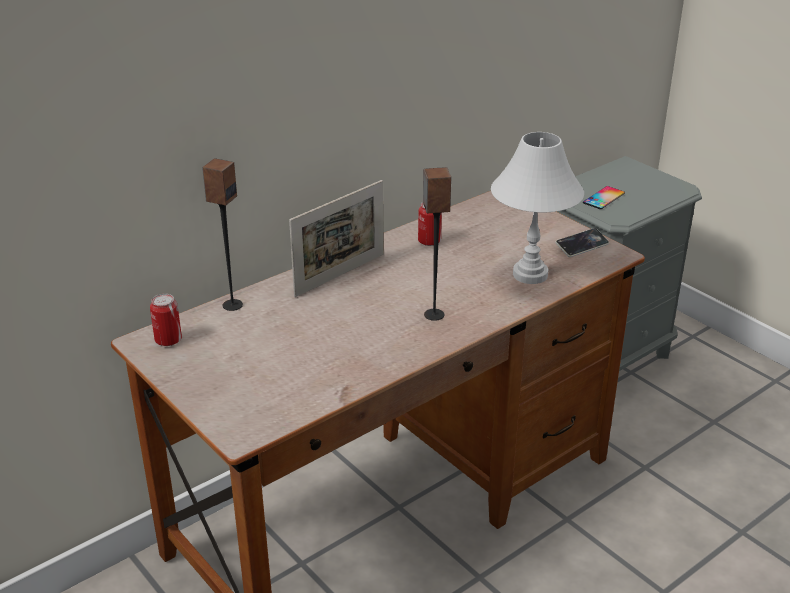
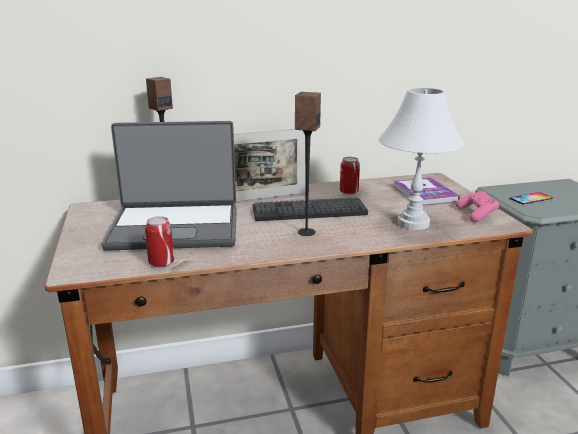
camera: 25 degrees right, 10 degrees down
(168, 340) = (104, 210): can -> can (161, 263)
(286, 345) = (175, 228): none -> laptop
(411, 282) = (309, 211): none -> keyboard
(510, 225) = (424, 193): none -> book
(582, 246) = (477, 214): phone -> pink game controller

